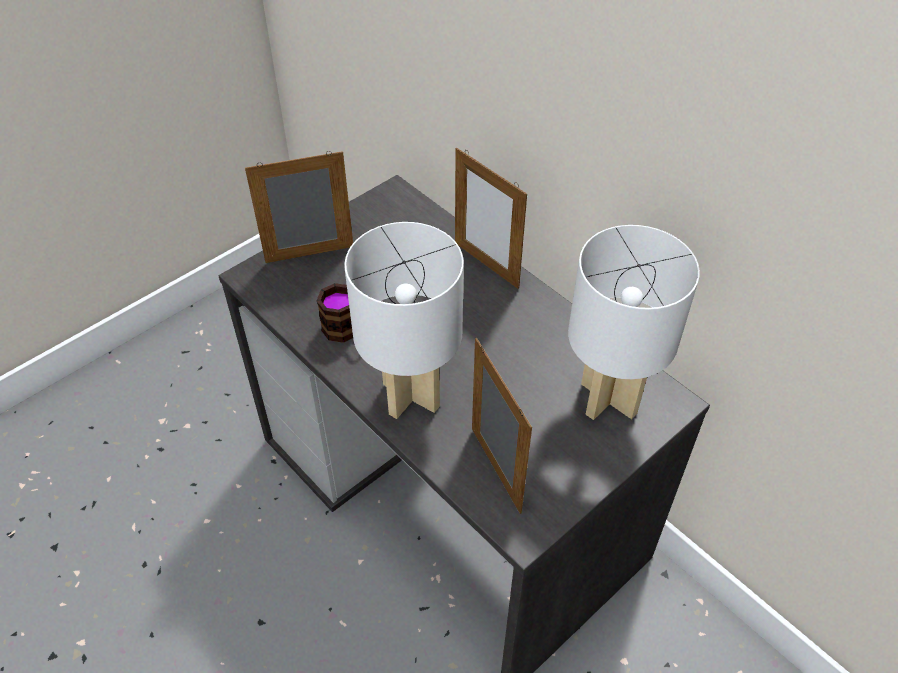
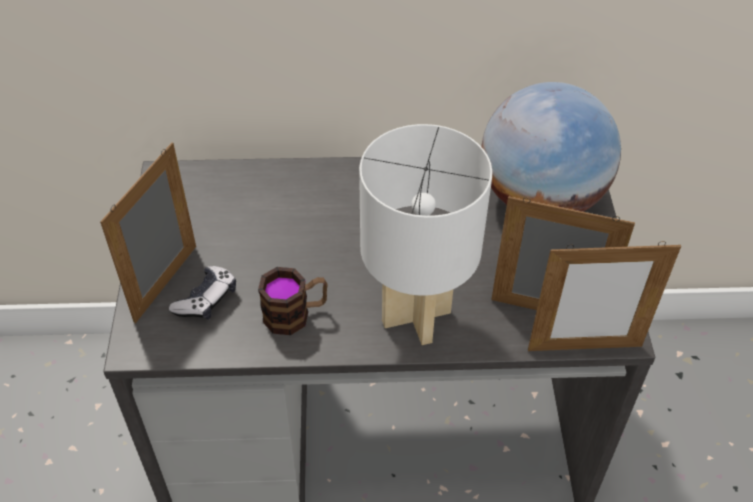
camera: 50 degrees left, 0 degrees up
(316, 281) = (206, 300): none -> game controller
(486, 264) = (325, 176): picture frame -> picture frame (584, 347)
(609, 397) = (540, 199): white table lamp -> globe

